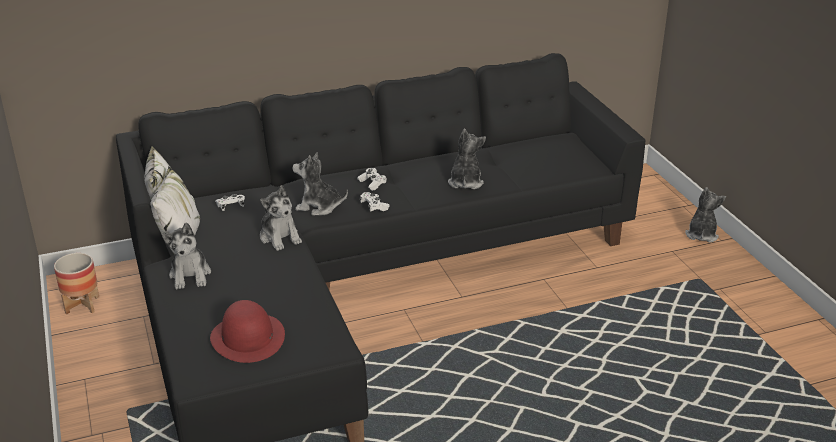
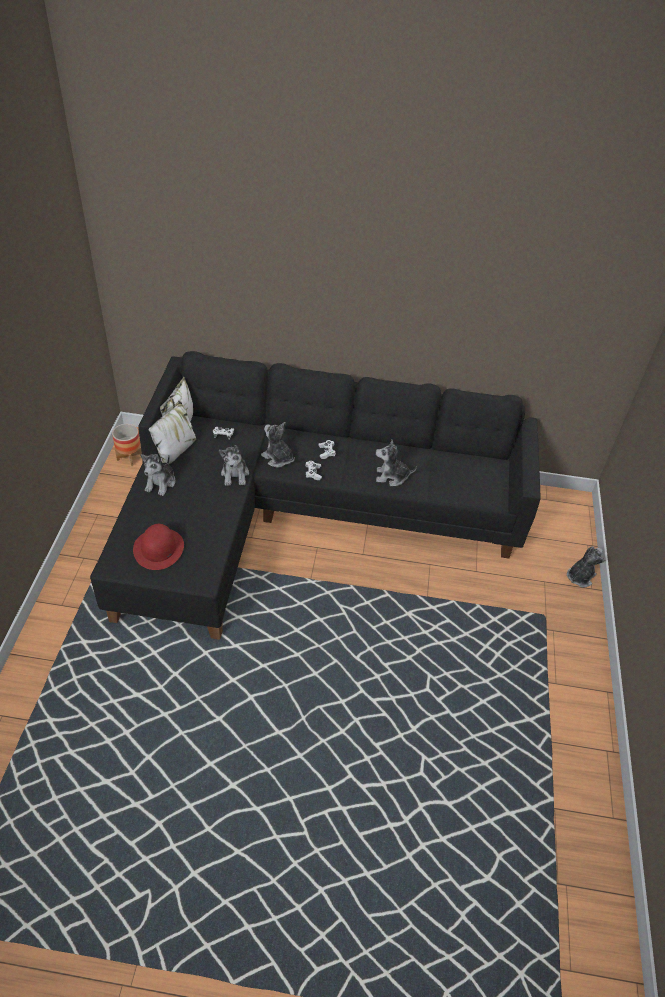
camera: 25 degrees right, 15 degrees up
(465, 182) = (391, 477): plush toy -> plush toy turned 120 degrees counterclockwise

